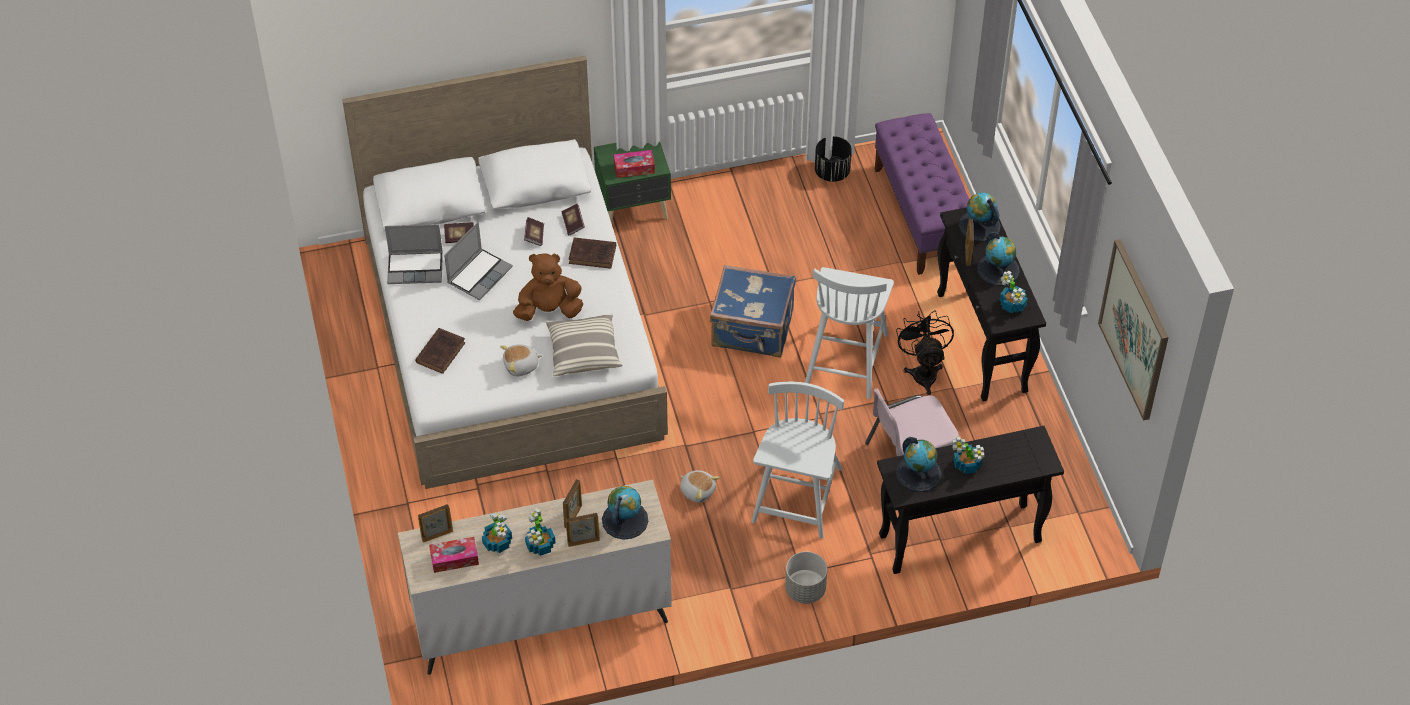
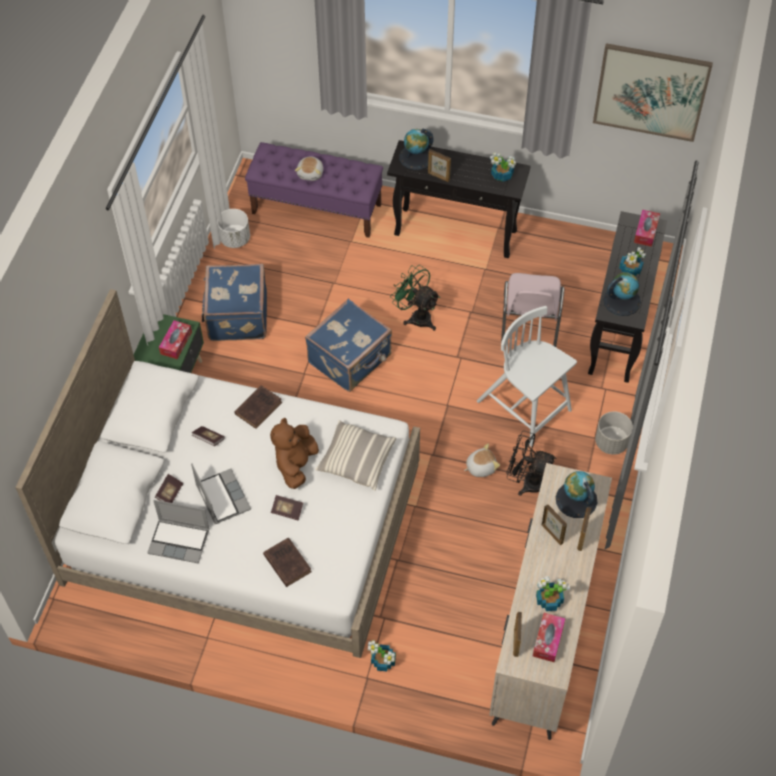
camera: 60 degrees left, 5 degrees up
(416, 268) = (180, 541): laptop -> laptop turned 75 degrees clockwise
(521, 366) = (341, 511): plush toy -> plush toy (311, 173)
(540, 546) = (569, 570): potted plant -> potted plant (383, 661)
(573, 224) = (215, 406): book -> book (287, 511)
(738, 219) = (236, 316): none -> blue suitcase
(832, 172) = (235, 239): black planter -> white planter
(846, 358) = (416, 316): white chair -> green fan
(923, 371) = (459, 278): black fan -> black fan (527, 482)
(998, 269) = (464, 167): globe -> none
(1032, 458) = (646, 231): none -> tissue box

